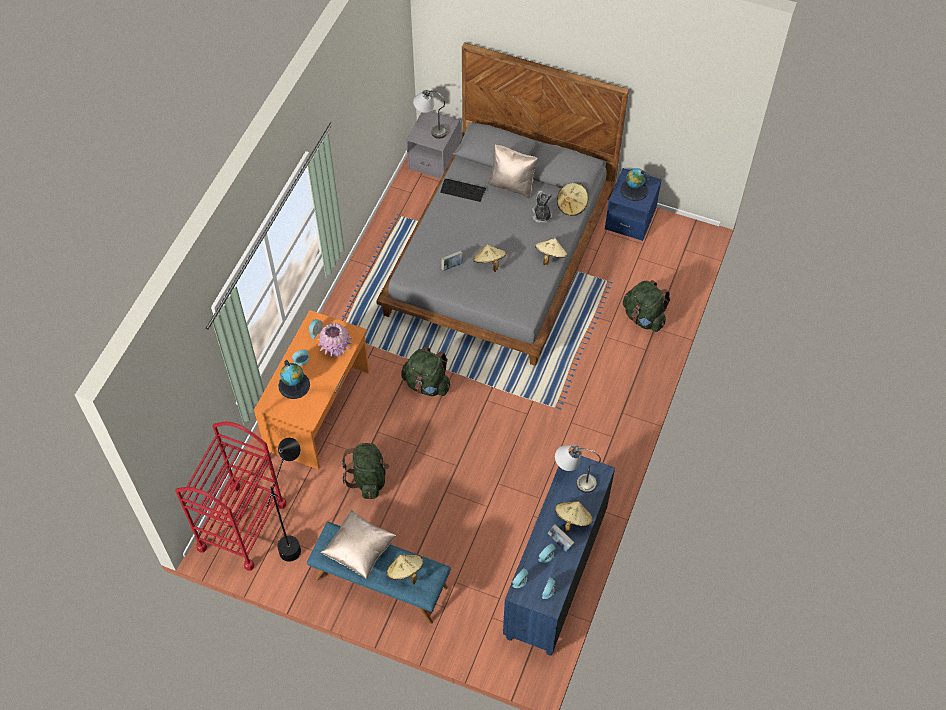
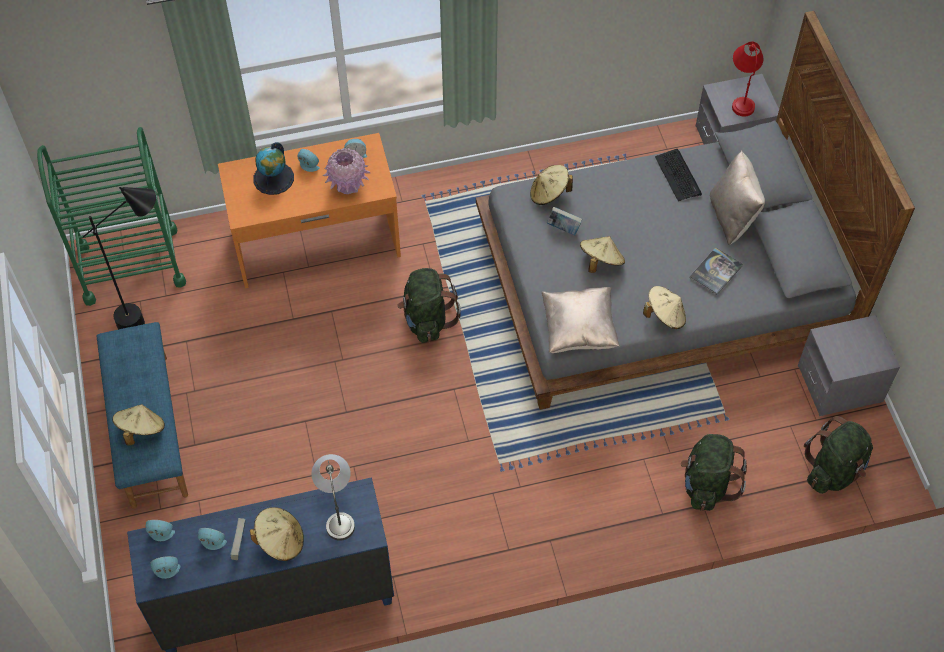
camera: 55 degrees right, 0 degrees up
(242, 526) = (131, 265): red cart -> green cart
(360, 550) = (139, 371): beige pillow -> beige pillow (579, 330)
(368, 478) = (267, 339): green backpack -> green backpack (834, 470)
(430, 127) = (742, 96): grey table lamp -> red table lamp
(541, 215) = (715, 271): plush toy -> book
(572, 205) = (760, 293): beige hat -> beige hat (549, 194)
(630, 219) = (840, 384): blue nightstand -> grey nightstand
(634, 190) = (853, 347): globe -> none

